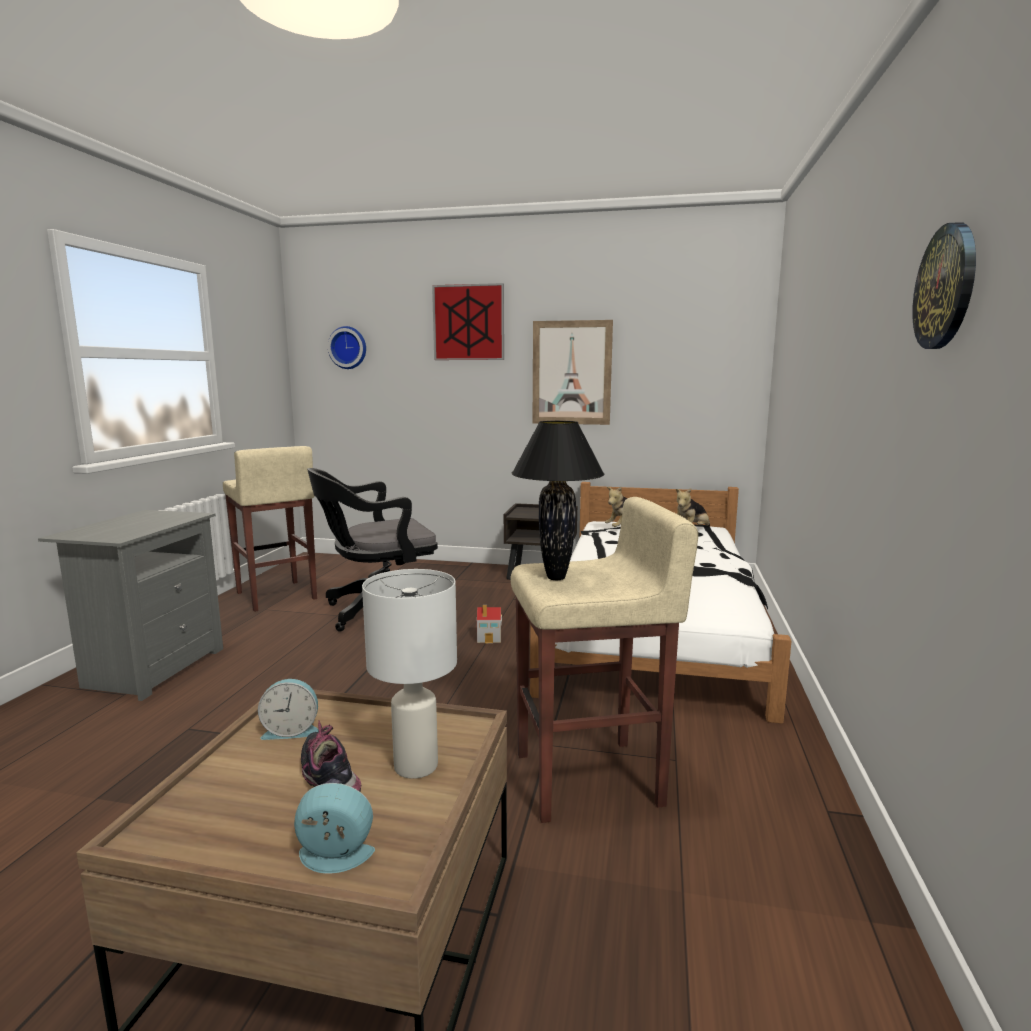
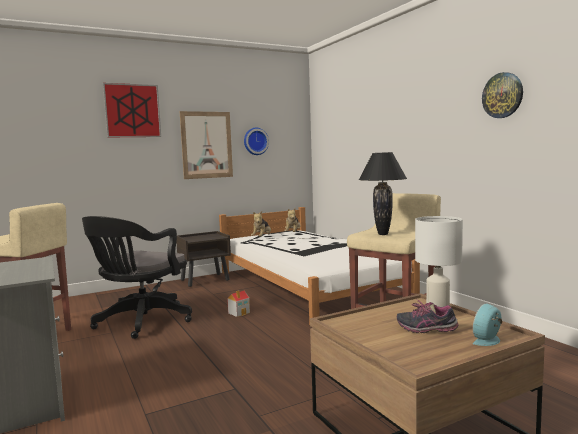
camera: 40 degrees left, 5 degrees down
(292, 731) = (363, 327): alarm clock -> none
(348, 348) = (26, 128): wall clock -> wall clock (255, 141)

